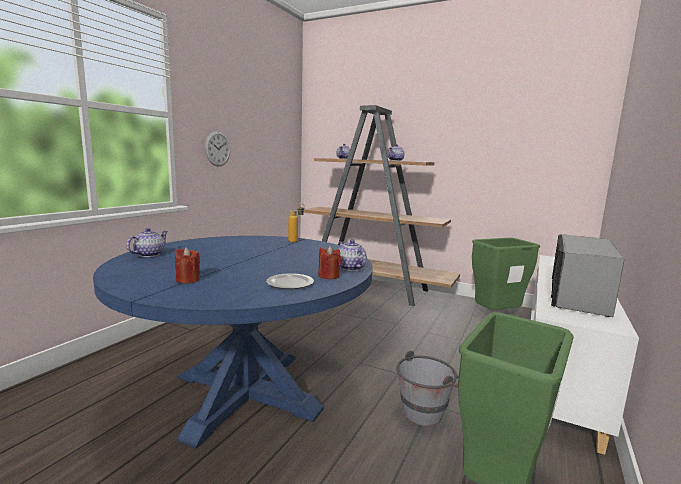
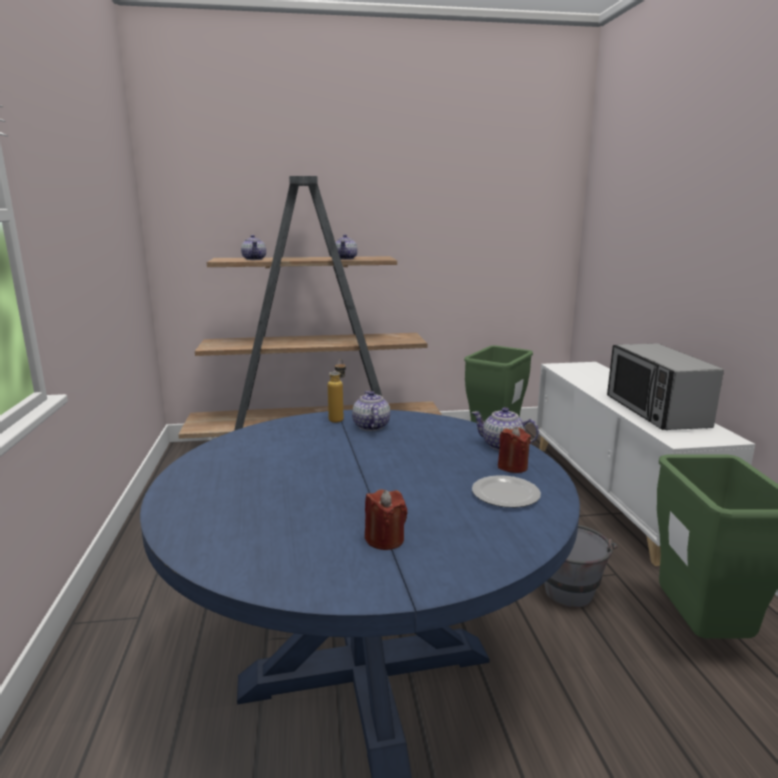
camera: 35 degrees left, 5 degrees up
(149, 254) = (197, 517): teapot -> teapot (371, 426)
(217, 149) = (70, 268): wall clock -> none

